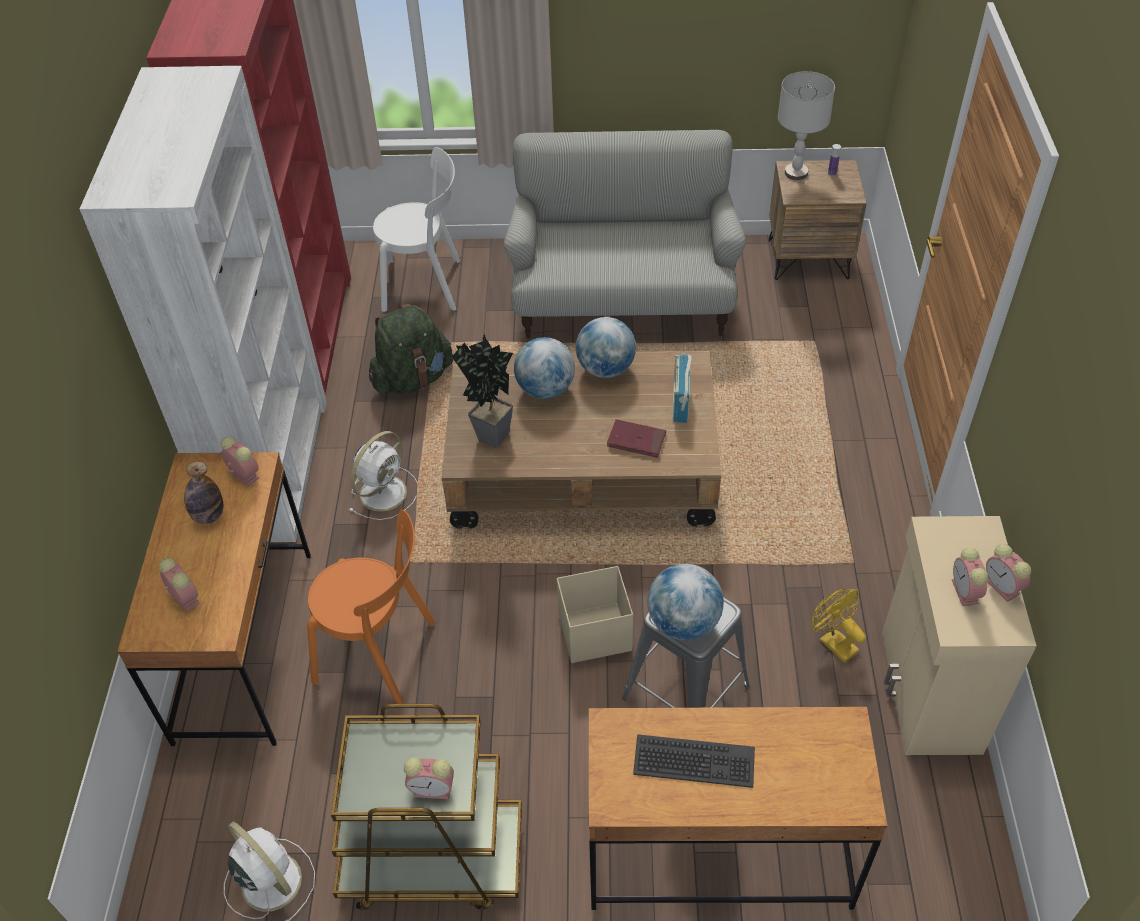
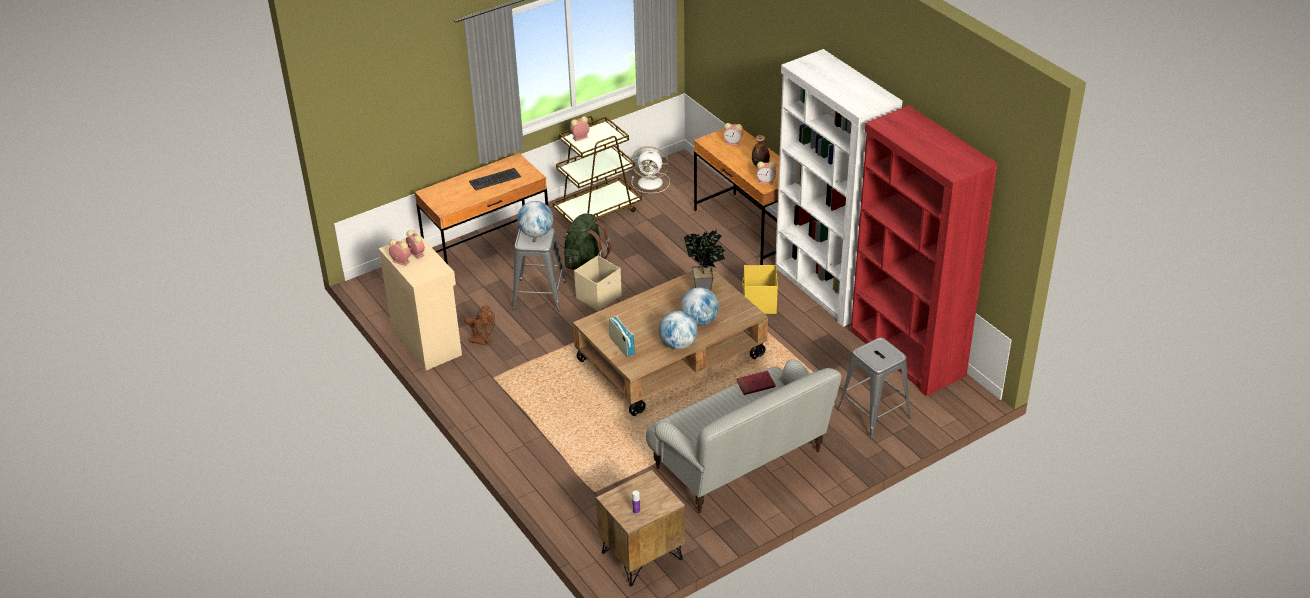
camera: 145 degrees right, 10 degrees down
(380, 653) = (686, 251): orange chair -> none
(384, 491) = (759, 304): white fan -> yellow storage box
(413, 378) = (812, 358): green backpack -> green backpack (584, 261)
(426, 285) = (874, 413): white chair -> grey stool
(636, 440) = (629, 318): red book -> red book (755, 384)
(795, 173) = (662, 499): grey table lamp -> none
(833, 642) = (483, 341): yellow fan -> brown fan

